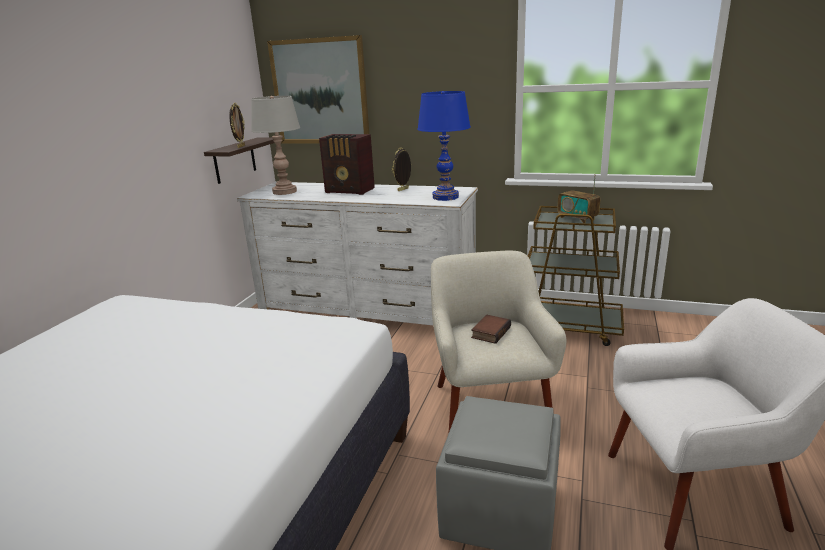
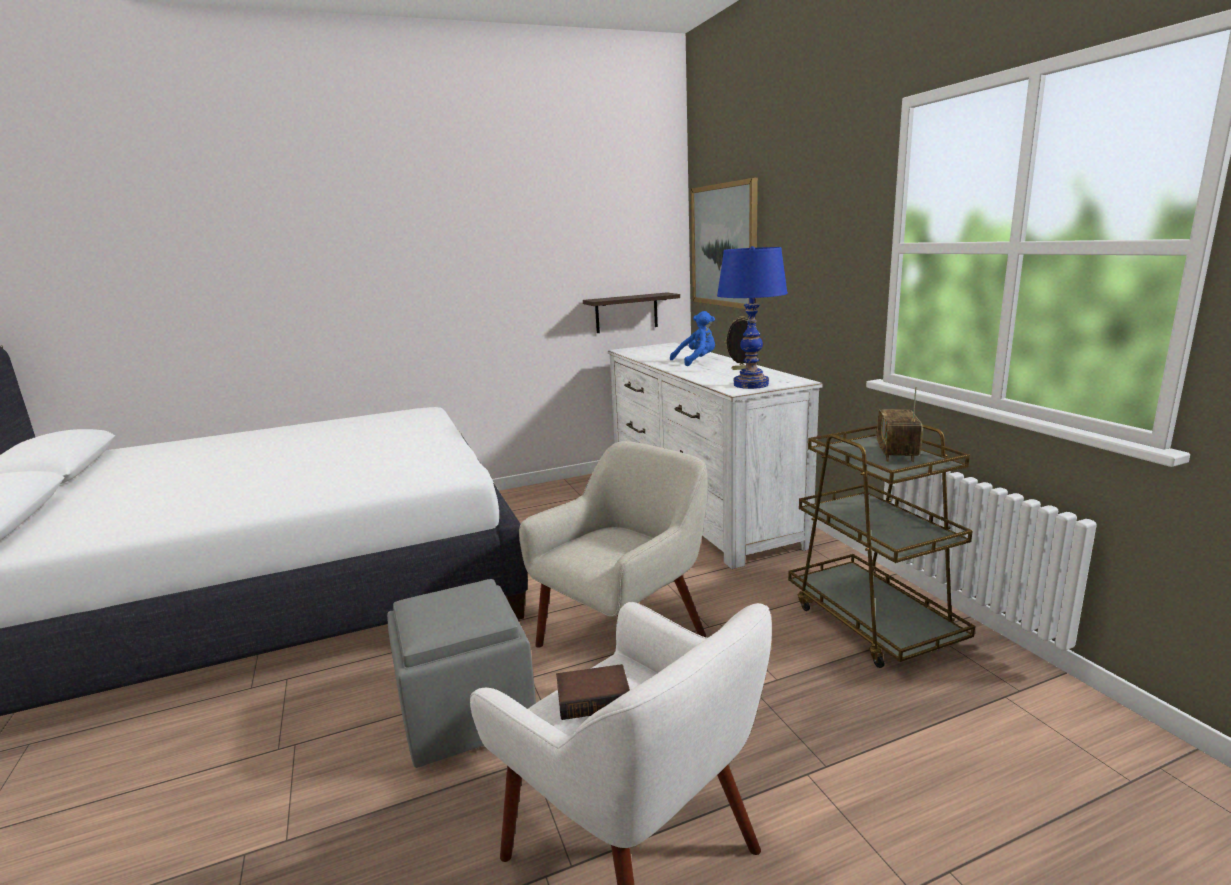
camera: 50 degrees right, 5 degrees down
(240, 146) = (618, 298): picture frame -> none
(284, 192) = (650, 352): grey table lamp -> none
(350, 191) = (696, 361): radio -> blue plush toy
(490, 332) = (616, 542): book -> book (594, 697)

